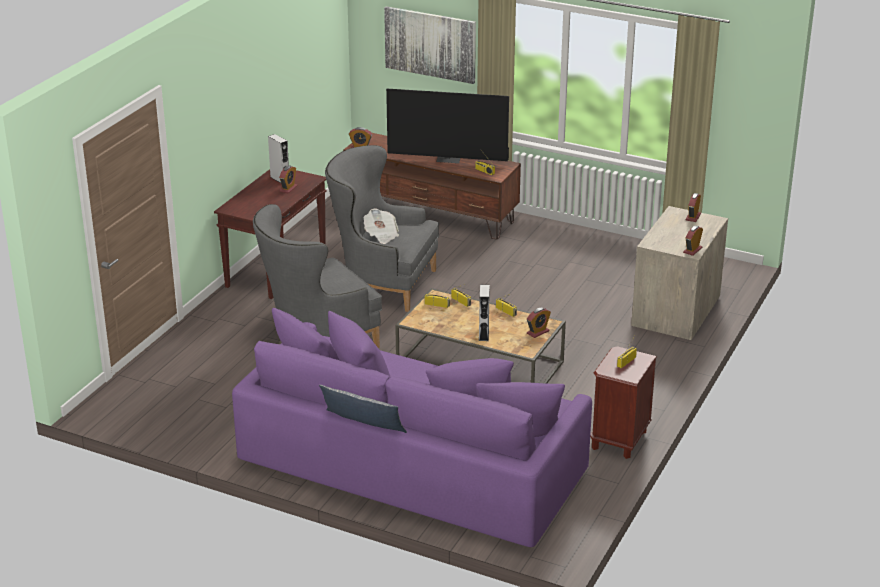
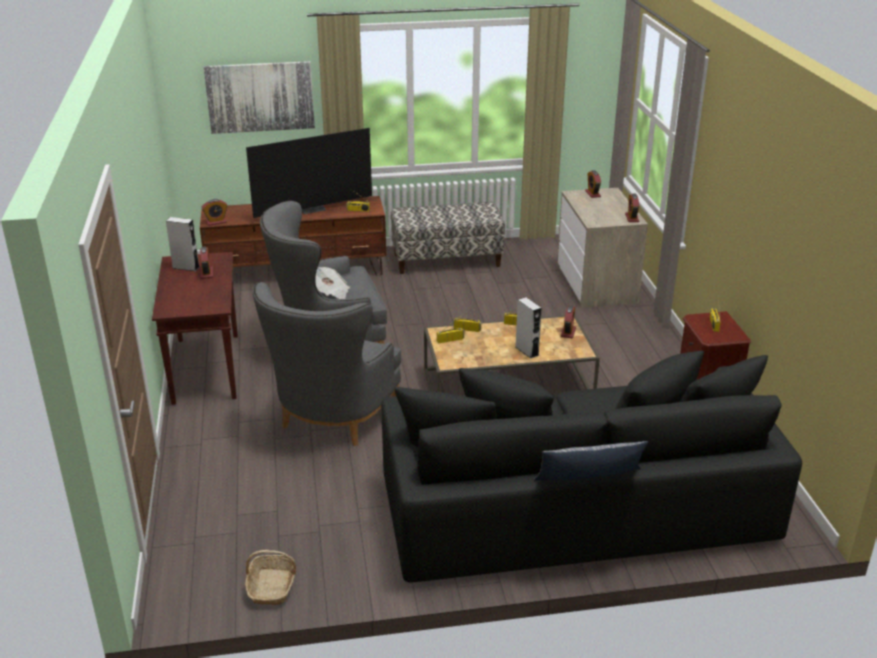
camera: 35 degrees left, 0 degrees up
(161, 427) = (272, 587): none -> basket
(415, 462) = (573, 503): purple sofa -> black sofa
(569, 244) = (447, 260): none -> bench

